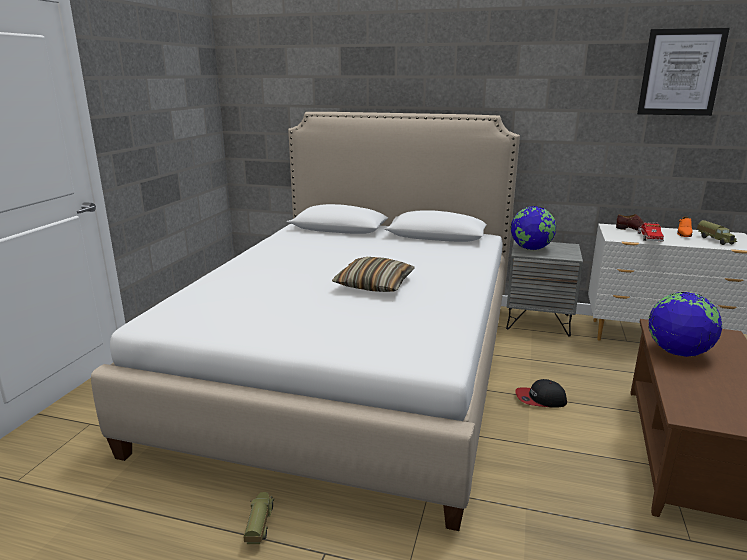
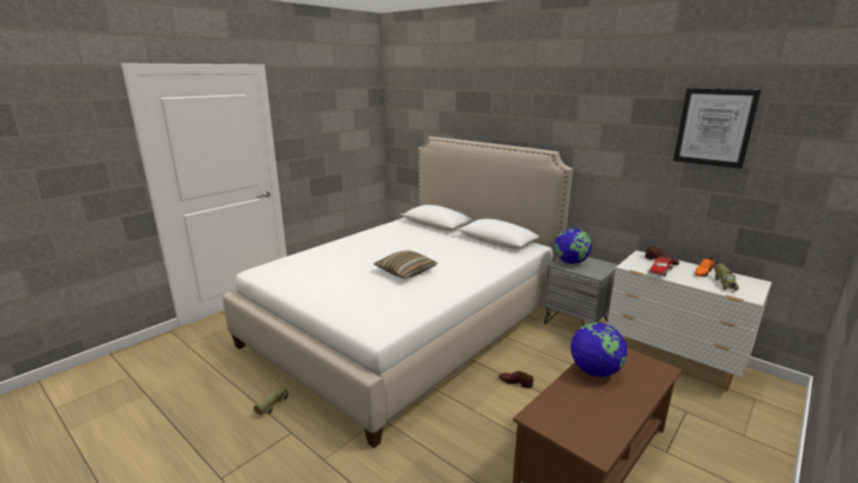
camera: 25 degrees right, 0 degrees up
(540, 399) = (515, 382): cap -> brown shoe

